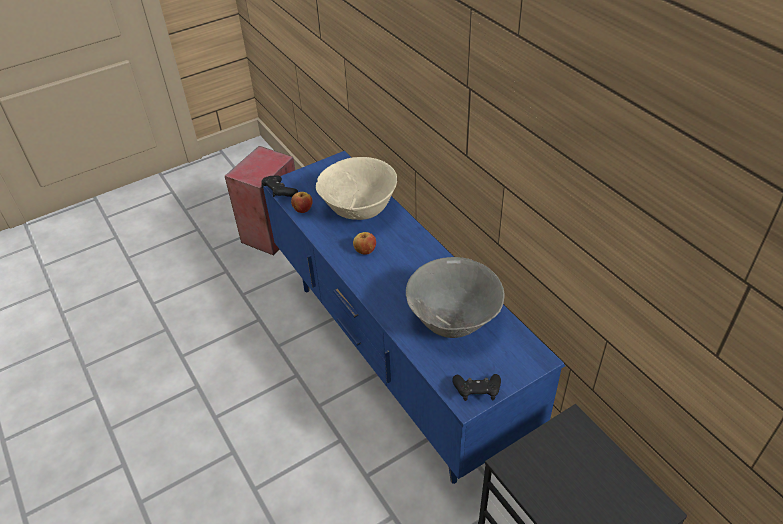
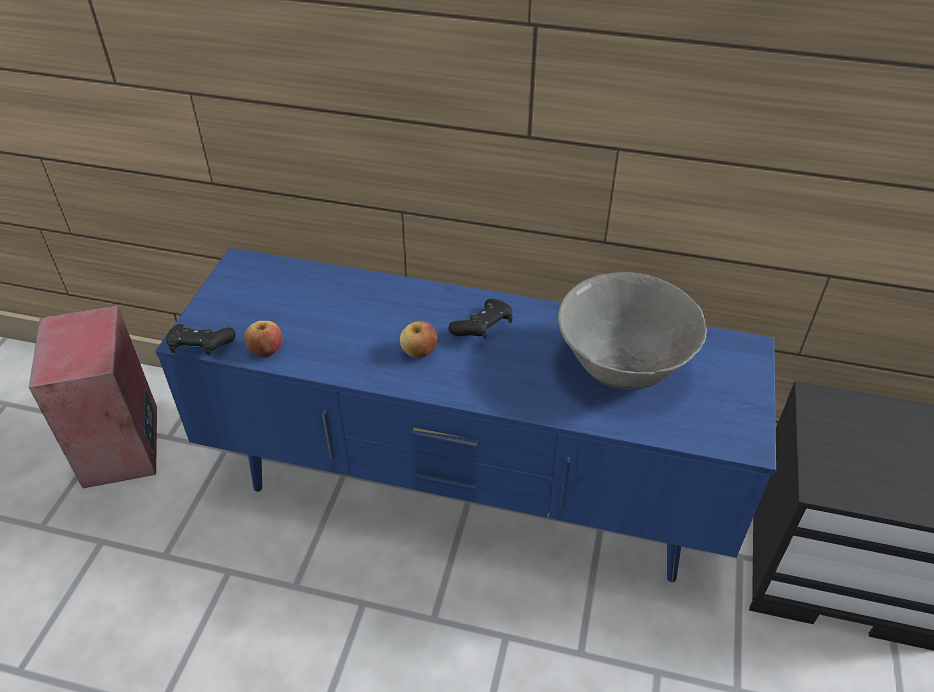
camera: 45 degrees left, 0 degrees up
(359, 211) = (349, 309): beige bowl -> none
(477, 392) = (744, 425): black game controller -> black game controller (483, 329)

